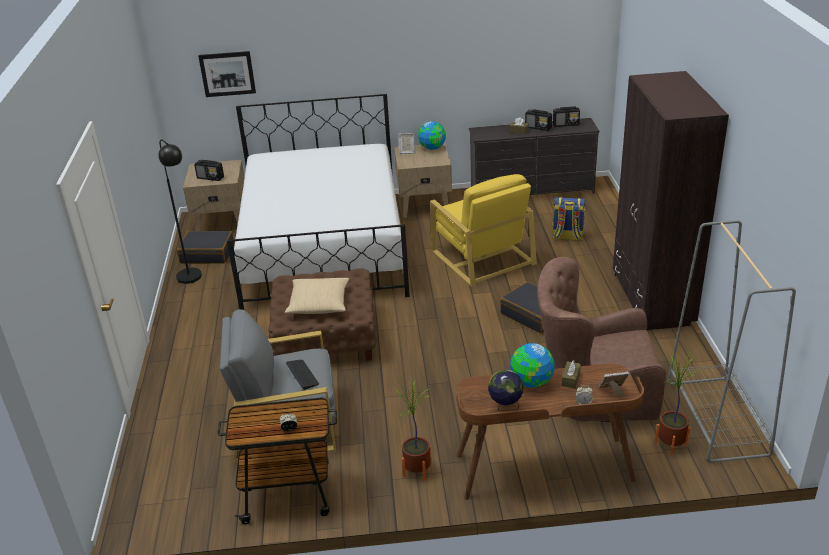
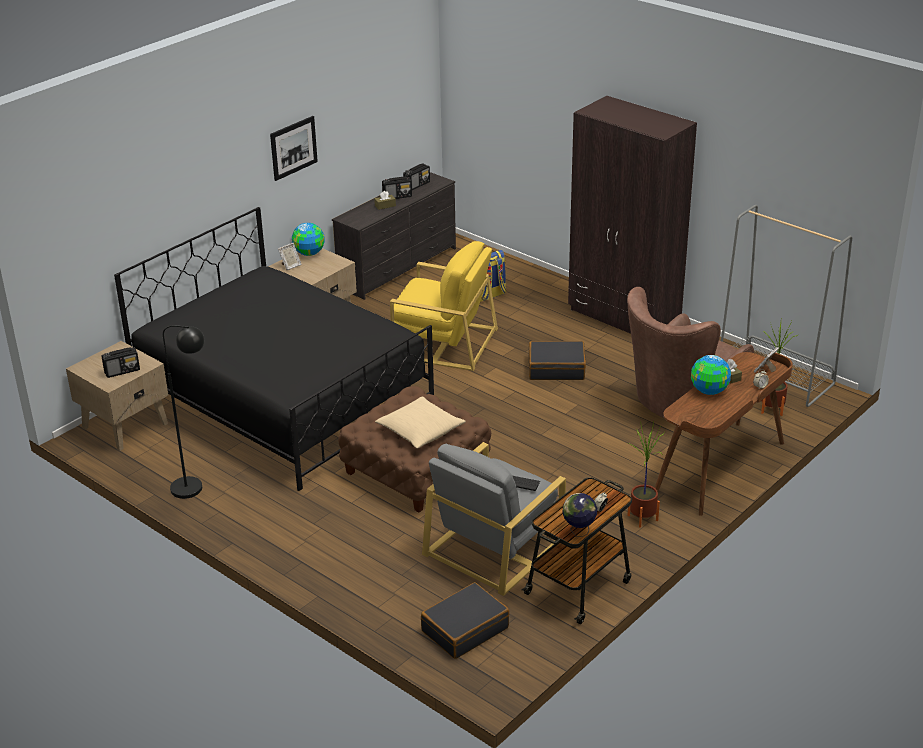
camera: 45 degrees left, 0 degrees up
(207, 254) = (167, 461): black suitcase -> black suitcase (464, 629)
(227, 74) = (102, 238): picture -> picture (293, 148)
(324, 247) = (283, 400): white bed -> black bed
(505, 408) = (720, 415): globe -> globe (579, 531)

